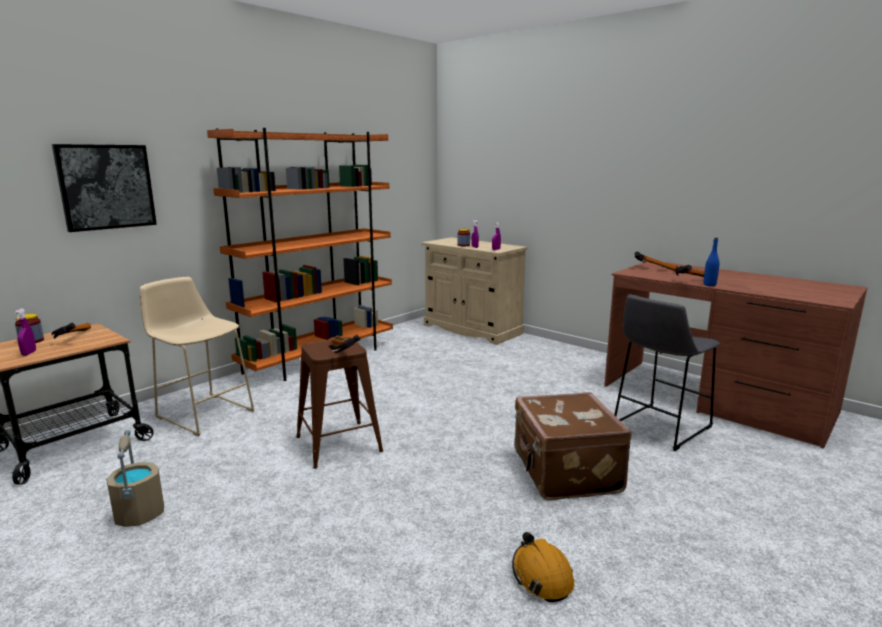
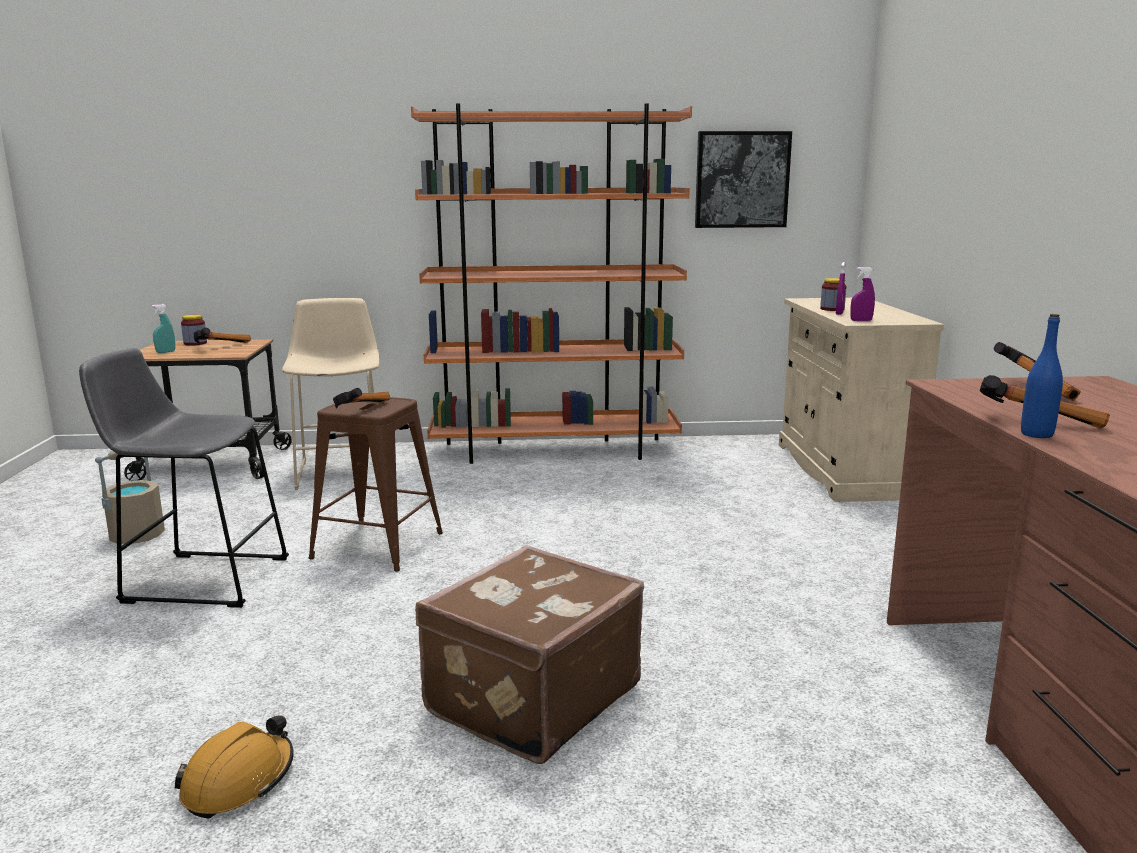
camera: 45 degrees right, 0 degrees up
(29, 353) = (165, 352): purple spray bottle -> turquoise spray bottle
(106, 187) = (300, 183): picture -> picture (742, 180)
(658, 428) = (833, 723): grey stool -> grey stool (199, 579)

